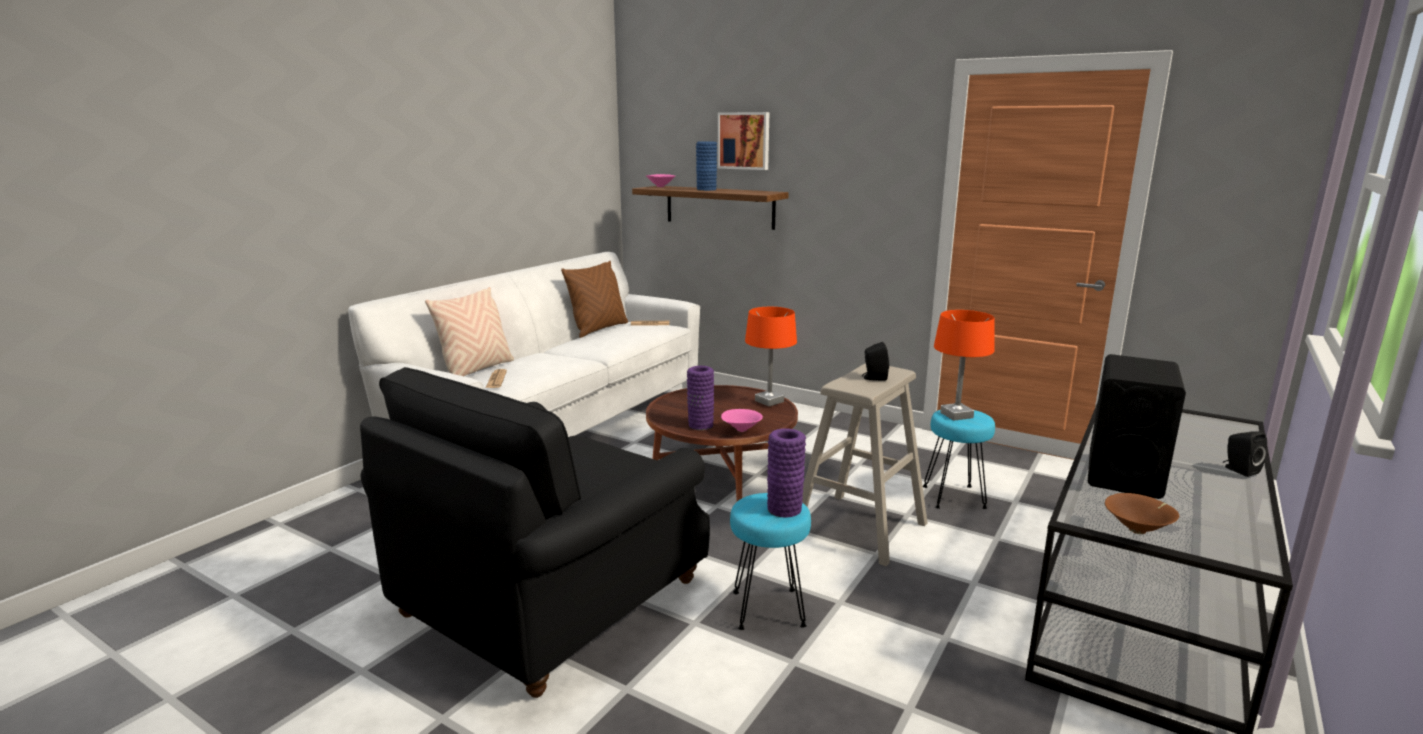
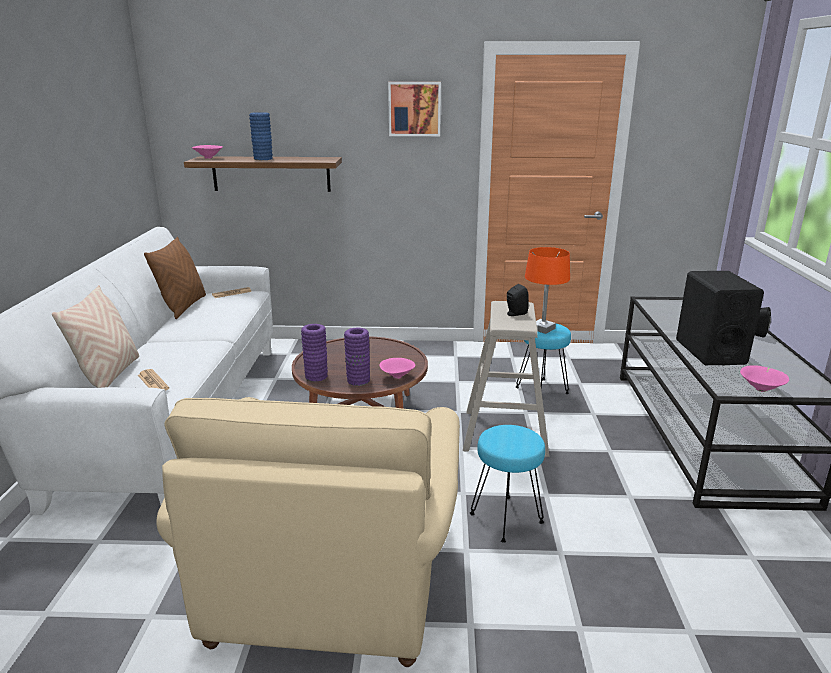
camera: 30 degrees left, 5 degrees up
(551, 599) = (333, 575): black armchair -> beige armchair
(744, 141) = (292, 110): picture -> picture (414, 109)
(769, 401) = (389, 346): orange table lamp -> none
(784, 509) = (522, 436): purple vase -> purple vase (316, 376)
(1138, 530) = (761, 389): brown bowl -> pink bowl

